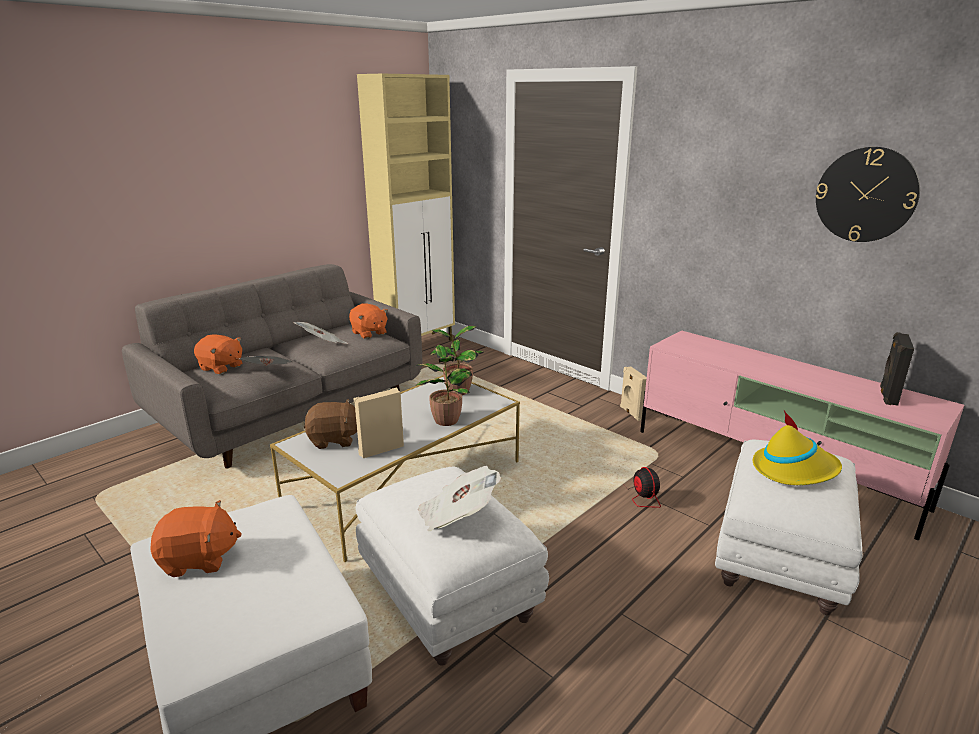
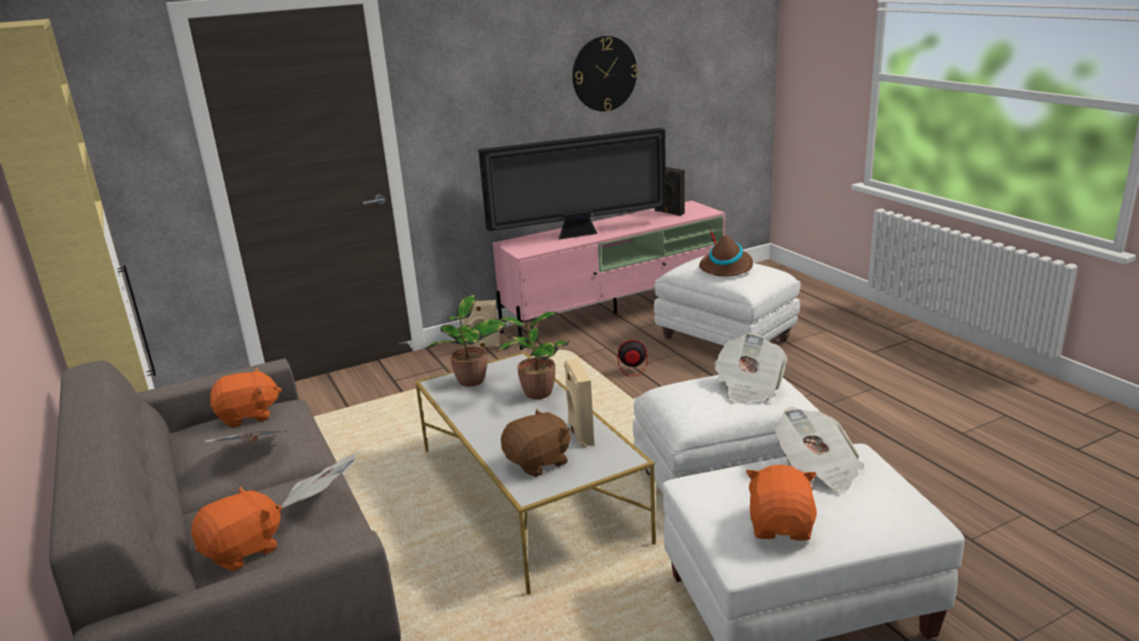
camera: 70 degrees left, 0 degrees up
(294, 578) = (818, 469): none -> newspaper
(334, 440) = (538, 462): brown plush toy -> brown plush toy turned 45 degrees clockwise
(745, 360) = (579, 234): none -> television
(794, 470) = (726, 267): yellow hat -> brown hat

